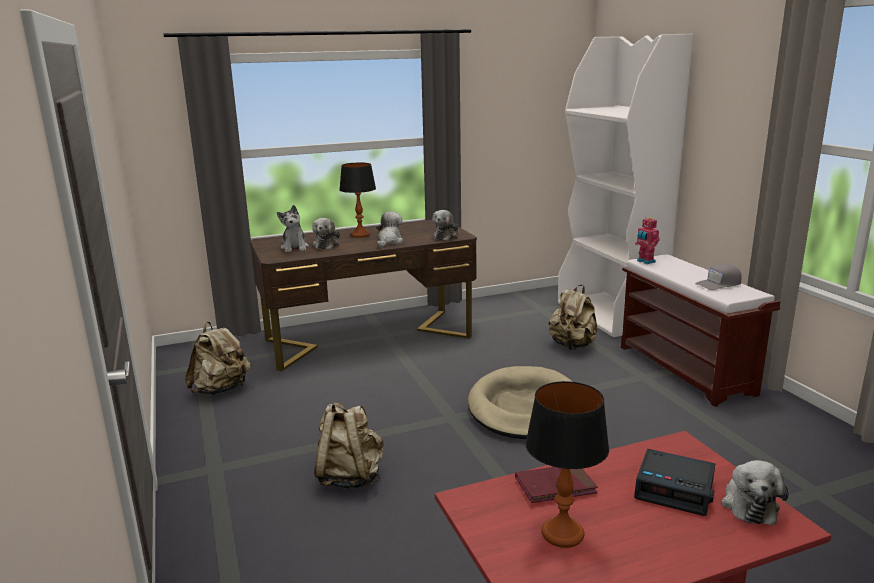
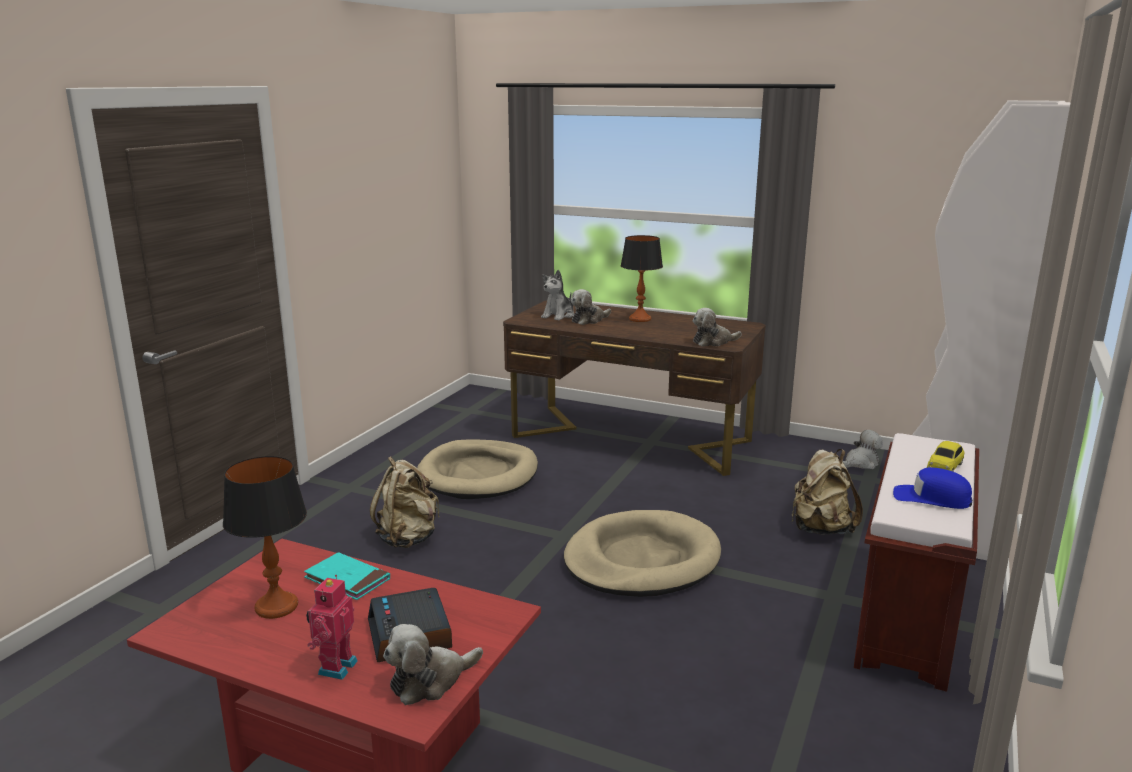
camera: 45 degrees right, 0 degrees up
(221, 390) = (450, 434): beige backpack -> none
(308, 408) = (478, 474): none -> beige dog bed
(389, 242) = (646, 332): plush toy -> plush toy (860, 463)
(555, 486) = (347, 579): red book -> turquoise book
(645, 261) = (911, 441): toy robot -> toy robot (335, 667)
(687, 268) = (945, 467): none -> toy car
(719, 284) = (931, 498): grey cap -> blue cap

